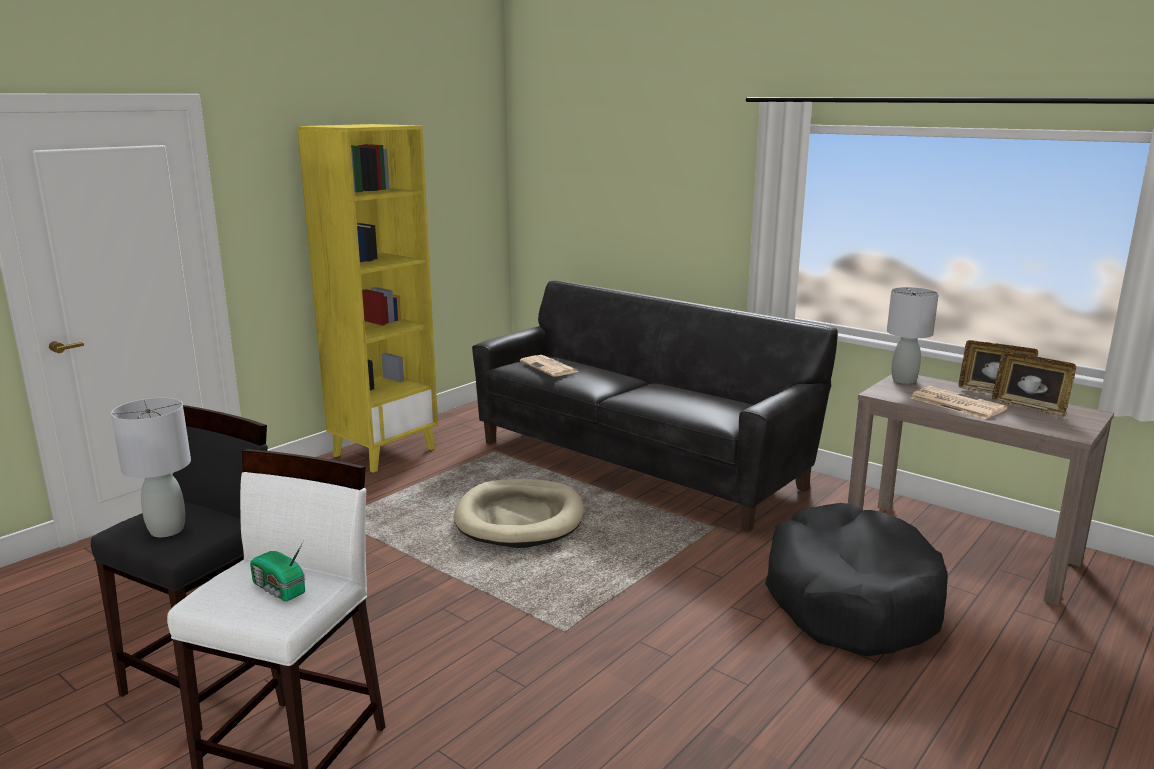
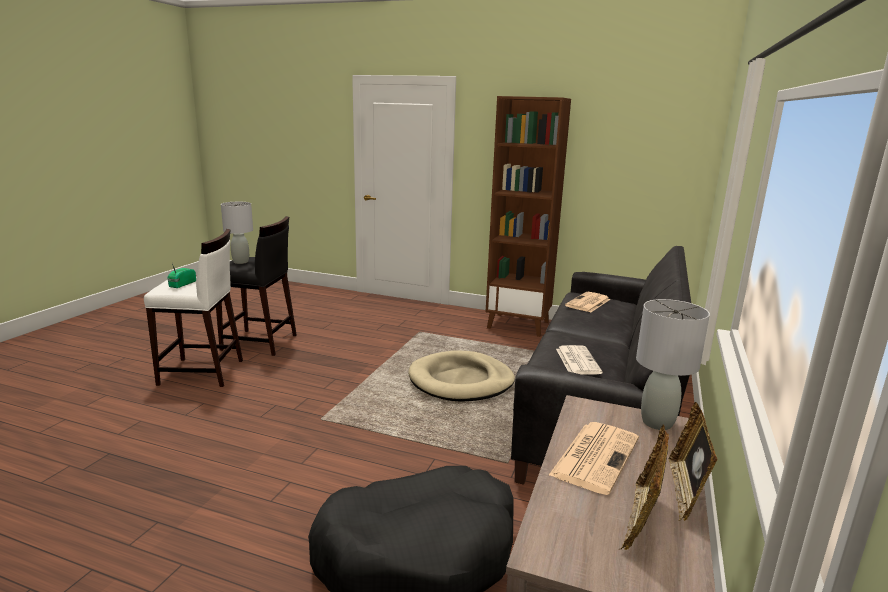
camera: 70 degrees right, 0 degrees up
(384, 451) = (519, 325): yellow bookcase -> brown bookcase
(703, 401) = (577, 360): none -> newspaper

